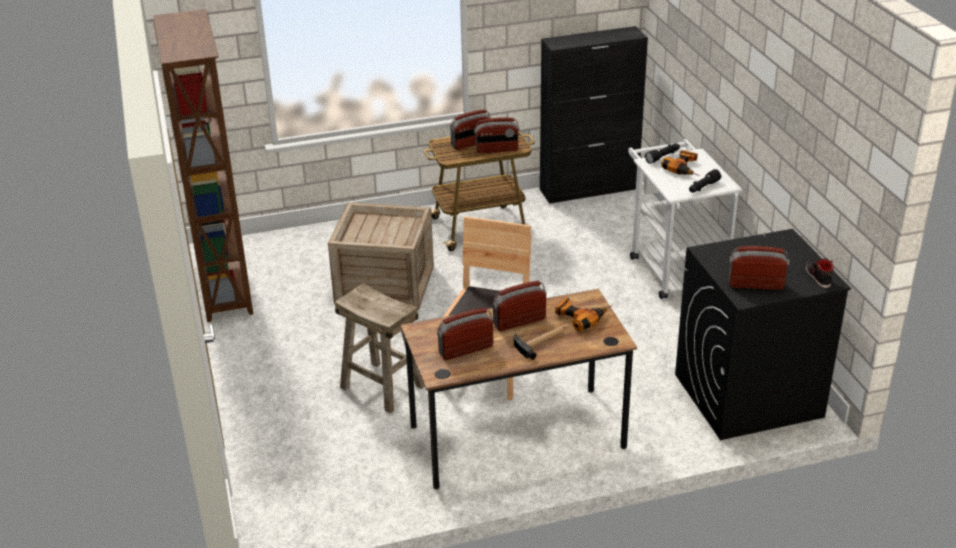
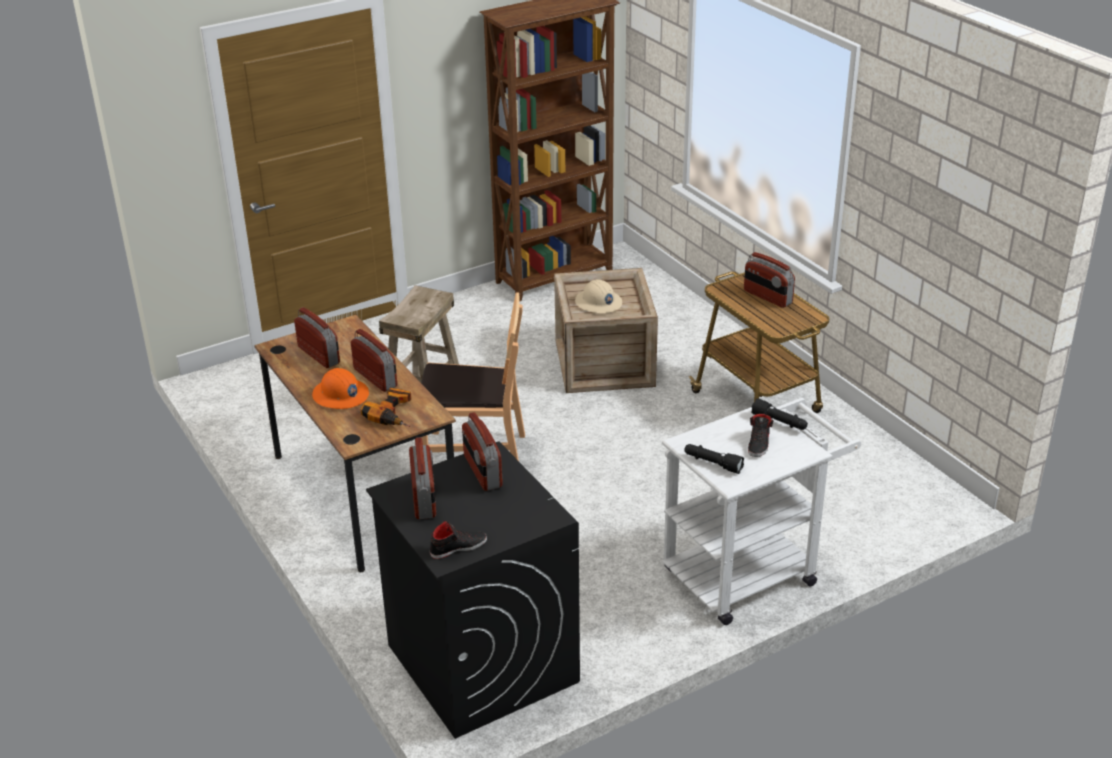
camera: 75 degrees right, 0 degrees up
(382, 233) = (598, 303): none -> beige hard hat
(497, 150) = (760, 315): radio -> radio (482, 471)
(540, 342) = (340, 395): hammer -> orange hard hat
(589, 189) = (911, 473): black cabinet -> none
(684, 168) = (759, 444): power drill -> black shoe

